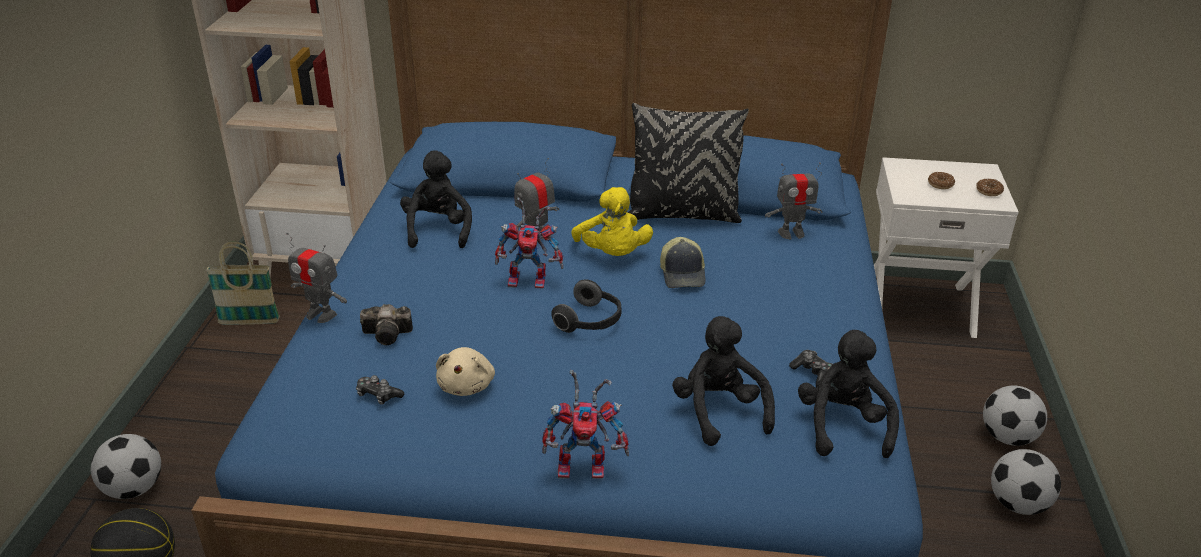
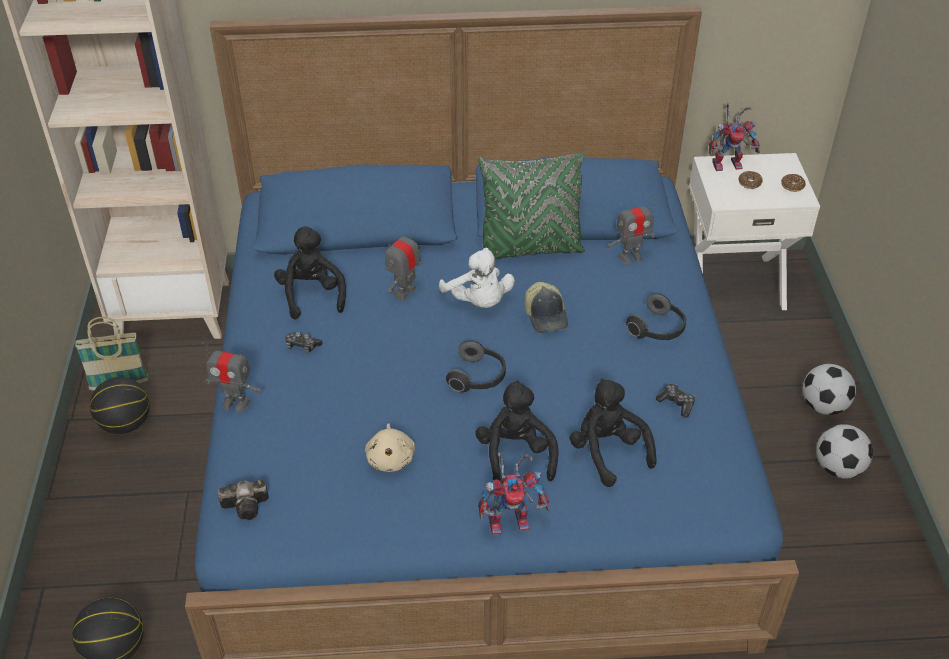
camera: 10 degrees left, 10 degrees up
(134, 489) = (75, 572): football -> none
(241, 357) = (125, 423): none -> basketball
(378, 395) = (318, 479): game controller -> game controller (302, 346)
(389, 334) = (306, 416): camera -> camera (248, 506)
(531, 279) = (414, 339): toy robot -> toy robot (728, 163)
(612, 254) = (478, 302): yellow plush toy -> white plush toy
(682, 215) = (530, 248): black pillow -> green pillow
(807, 301) = (658, 329): none -> headphones
(843, 426) = (709, 450): black plush toy -> black plush toy (515, 455)

